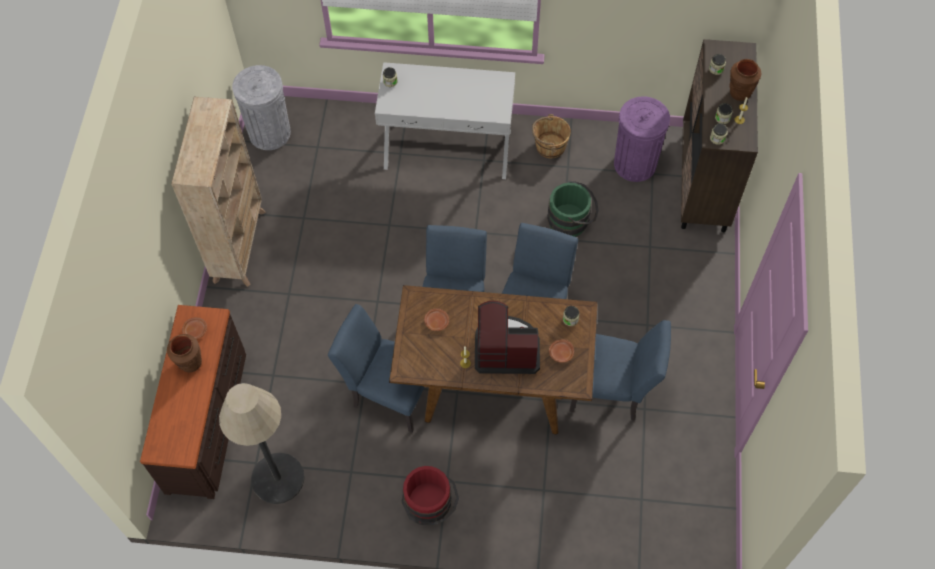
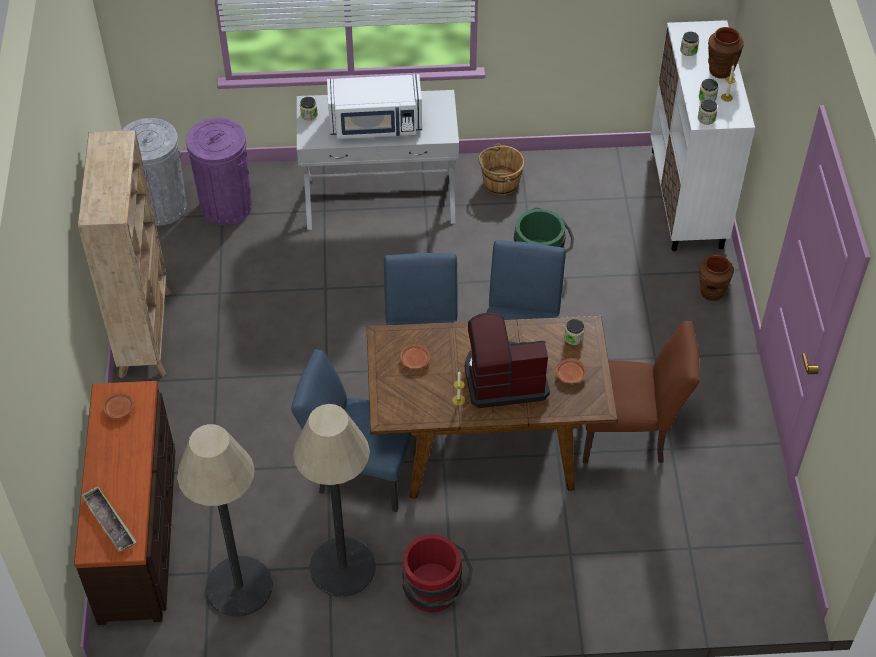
camera: 10 degrees left, 10 degrees down
(172, 429) = (109, 521): none -> tray
(190, 363) = (119, 445): brown vase -> brown vase (711, 292)
(360, 474) = (342, 567): none -> floor lamp
(443, 98) = (375, 125): none -> white microwave
(612, 391) = (629, 435): blue chair -> brown chair
(635, 164) = (603, 190): purple trash can -> purple trash can (226, 206)
(703, 181) = (686, 199): brown cabinet -> white cabinet

